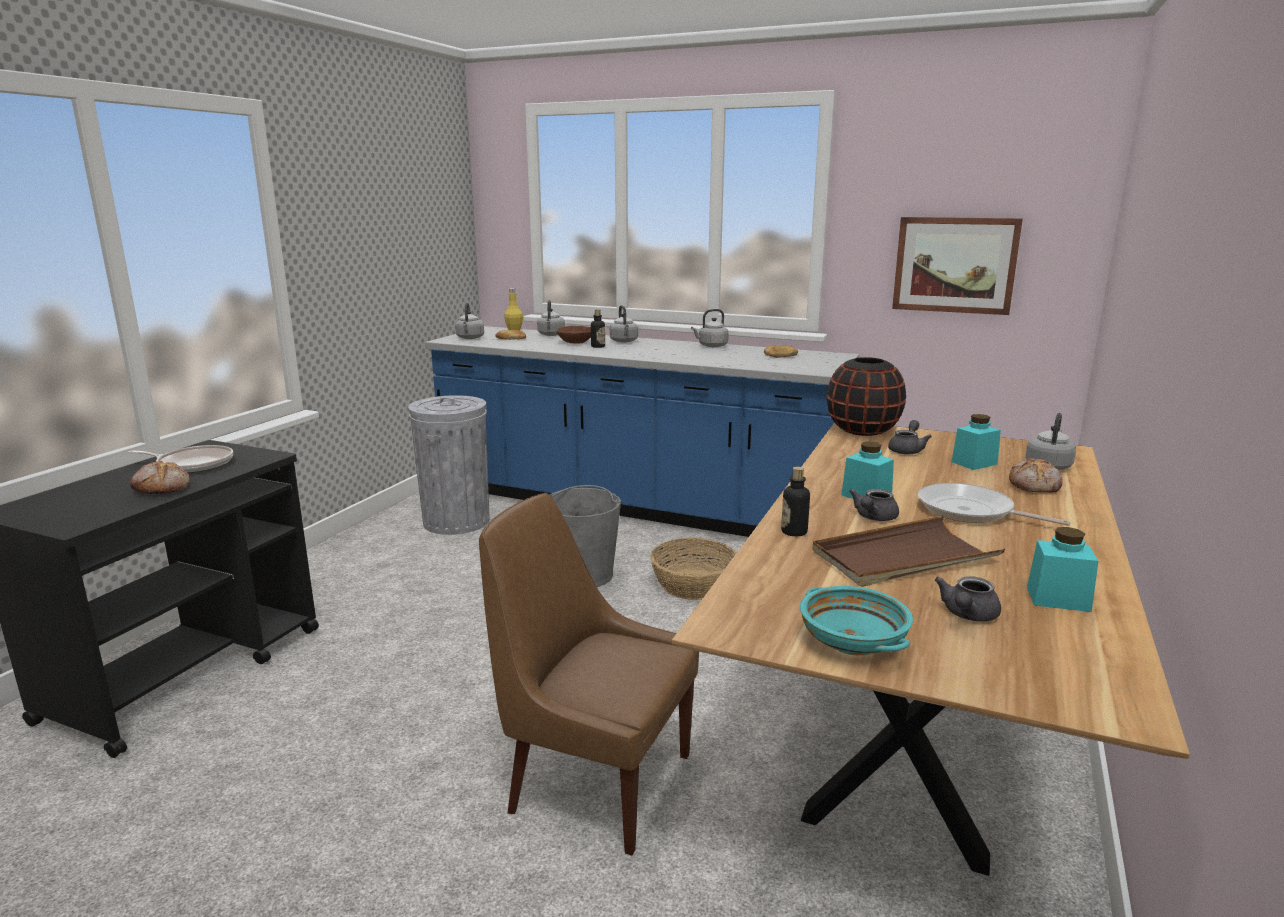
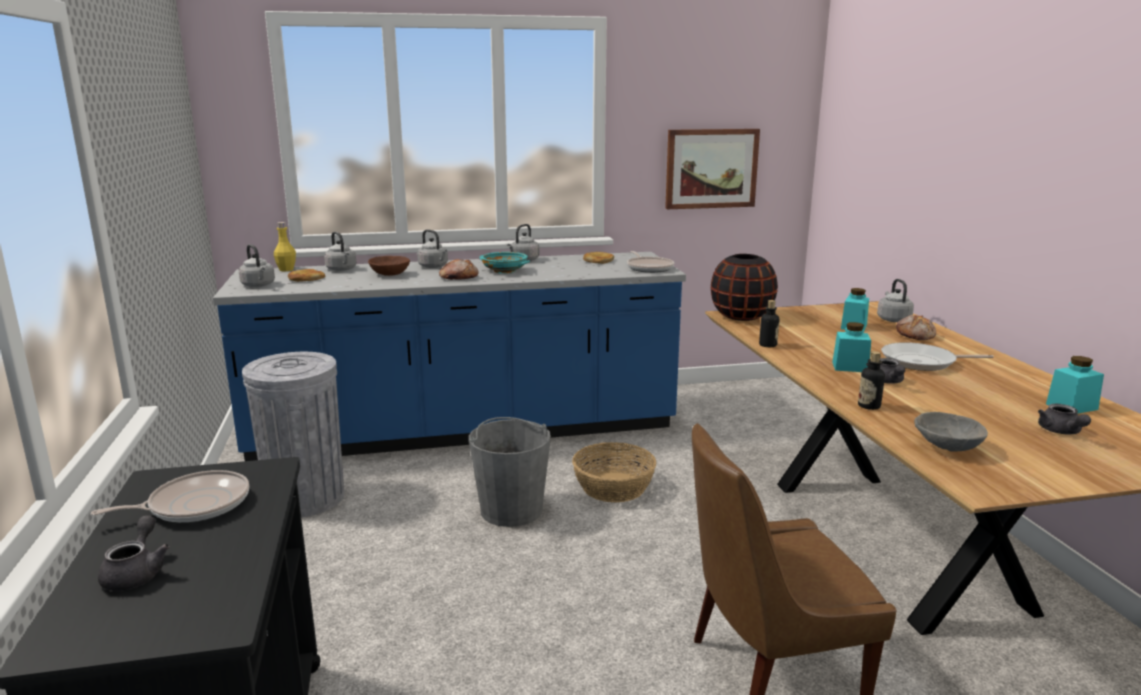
camera: 35 degrees left, 0 degrees up
(162, 488) = (226, 543): bread -> bread (458, 278)
(598, 346) = (423, 275): bottle -> bottle (768, 345)
(781, 586) = (946, 447): none -> grey bowl
(813, 367) = (649, 268): none -> frying pan
(853, 642) = (1055, 470): turquoise bowl -> turquoise bowl (505, 271)
(903, 557) = (958, 405): brown tray -> none
(907, 450) = (798, 326): grey teapot -> grey teapot (137, 573)

